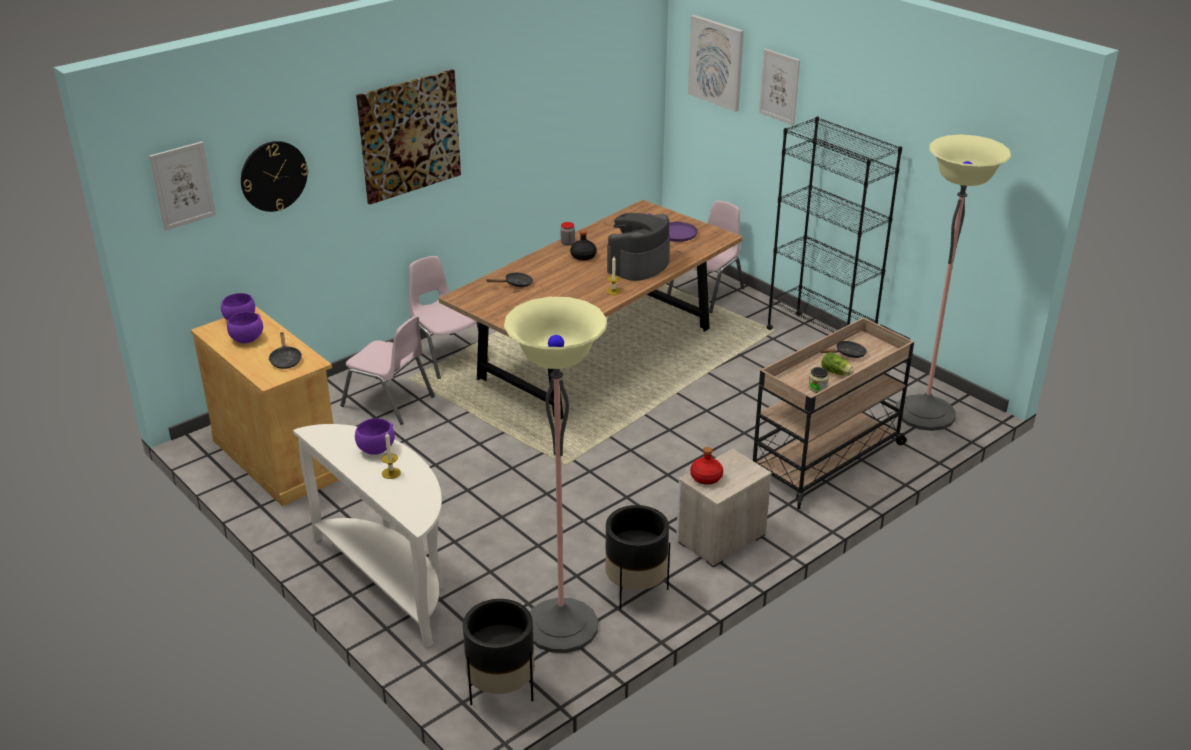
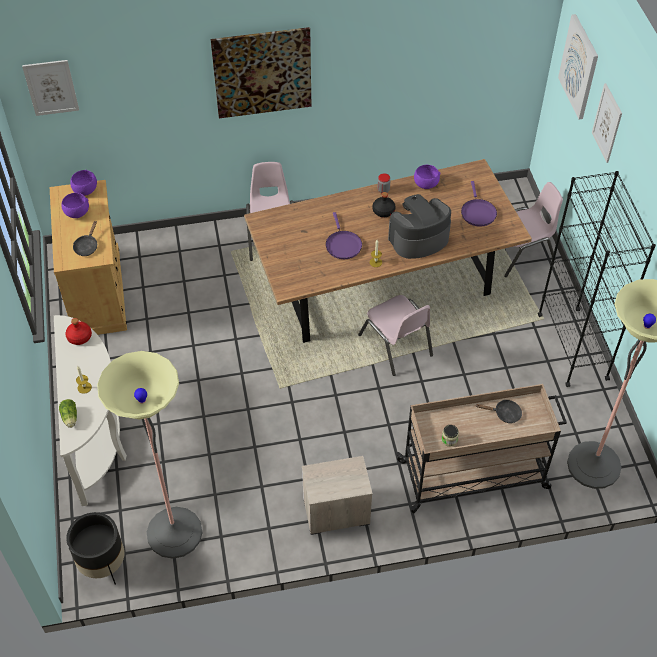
camera: 30 degrees right, 20 degrees up
(273, 176) = (131, 89): wall clock -> none
(375, 449) = (90, 360): purple bowl -> purple bowl (425, 184)
(388, 401) = (202, 268): pink chair -> pink chair (396, 345)
(515, 284) = (309, 223): black frying pan -> none
(567, 289) = (342, 245): none -> purple frying pan
(636, 589) = (244, 526): black planter -> none
(706, 478) = (321, 475): red bottle -> red bottle (79, 337)
(837, 373) = (478, 430): lettuce -> lettuce (70, 418)

